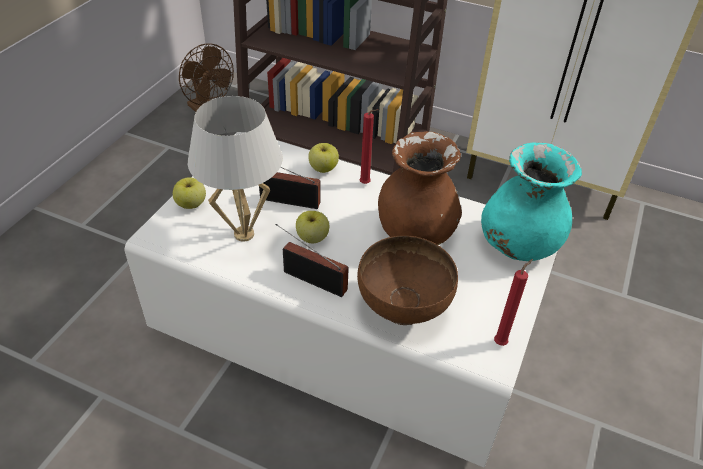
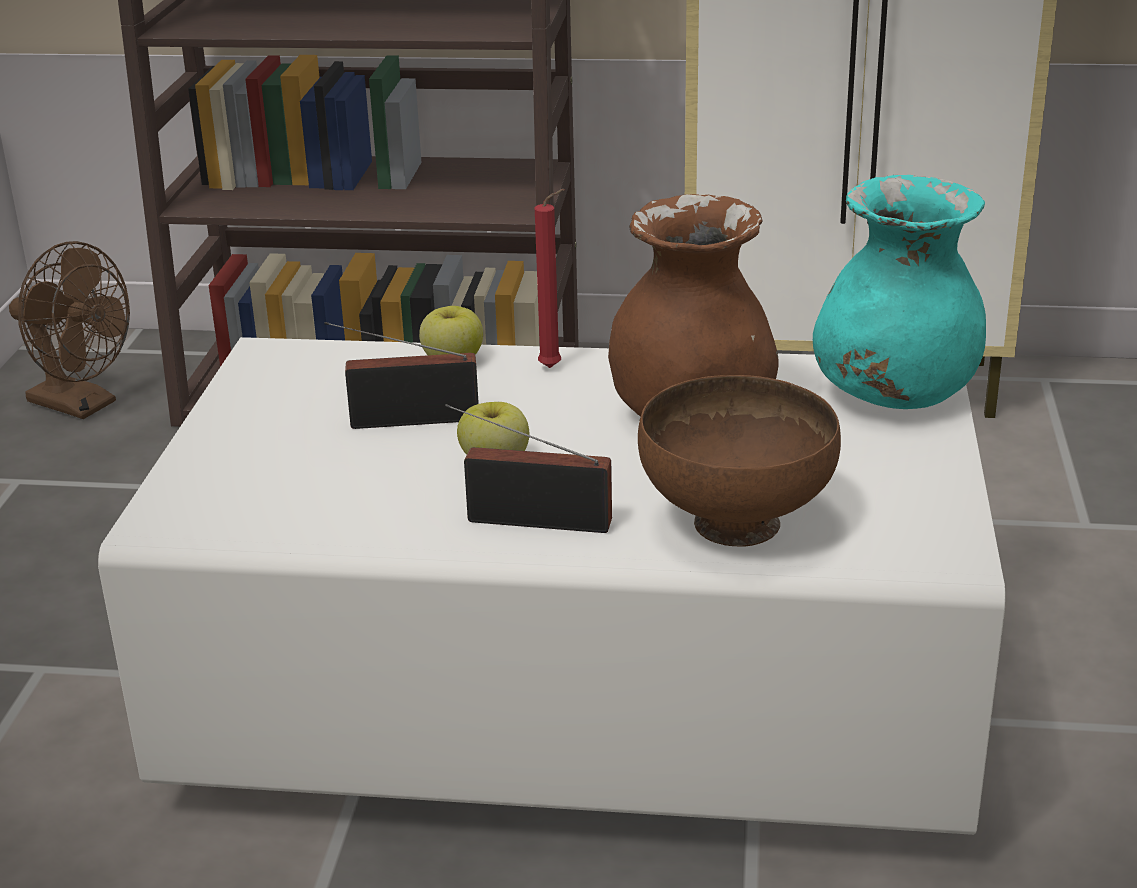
camera: 15 degrees left, 15 degrees down
(191, 204) = (209, 463): apple -> none
(244, 234) = (349, 484): white table lamp -> none
(501, 342) = (946, 529): red candle -> none

